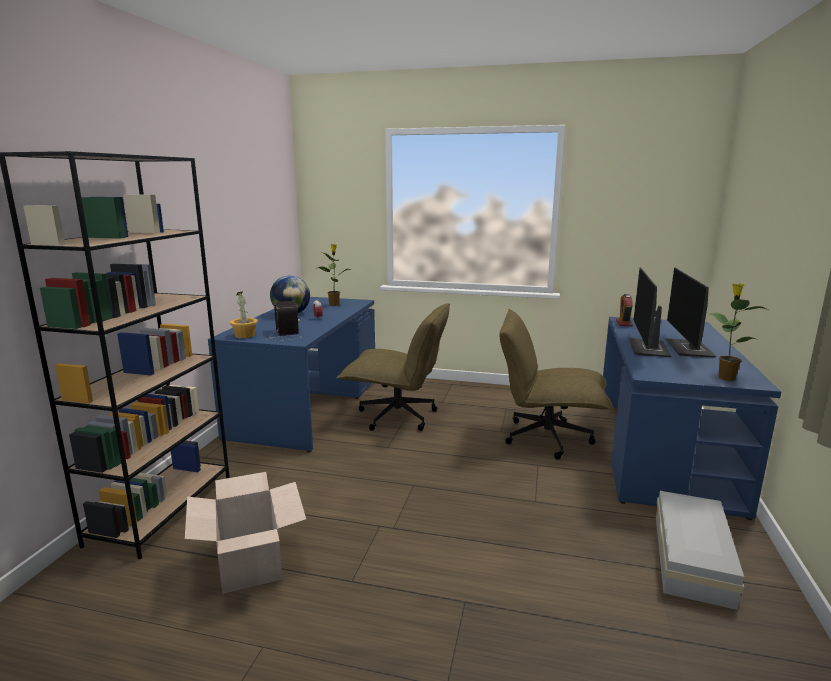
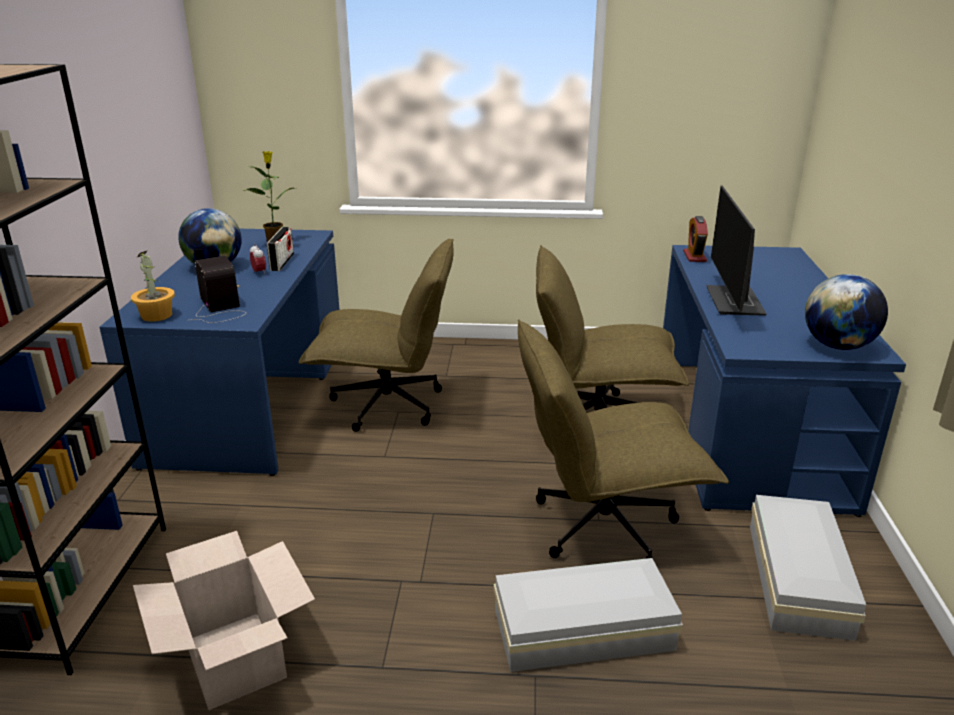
camera: 10 degrees left, 10 degrees up
(335, 313) = (282, 262): none -> radio
(511, 575) = (586, 631): none -> white storage box
(540, 505) = (606, 525): none -> beige office chair
(689, 349) = (786, 299): monitor -> none
(725, 377) = (838, 346): potted plant -> globe

